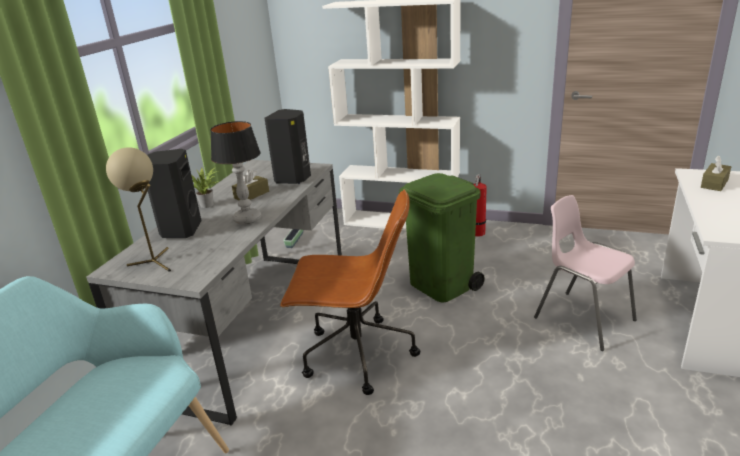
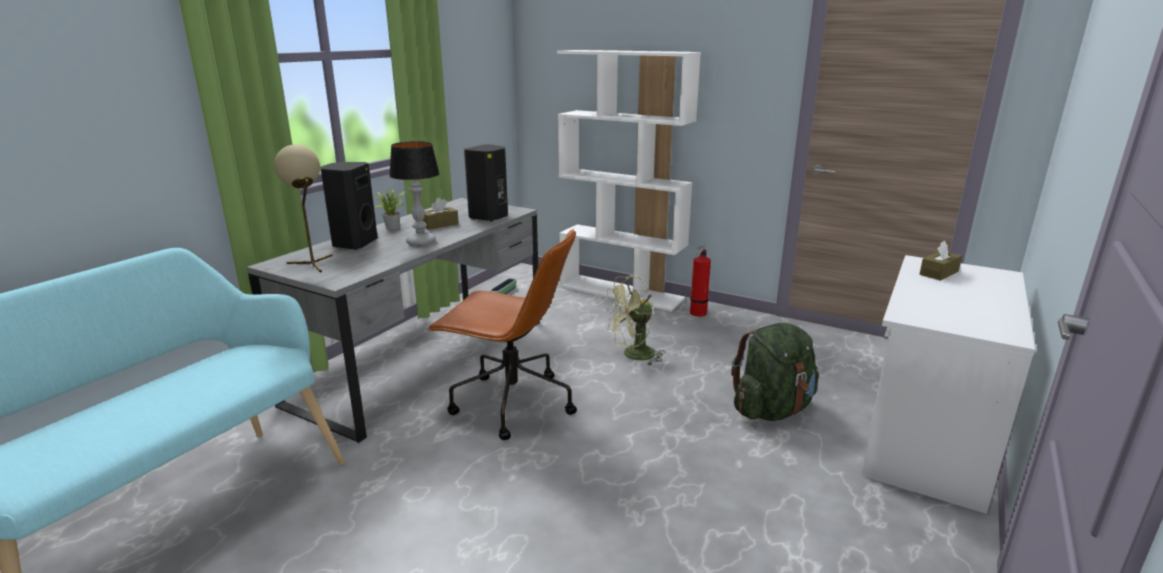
camera: 10 degrees right, 5 degrees down
(442, 286) = (633, 356): green trash can -> green fan
(583, 319) = (772, 410): pink chair -> green backpack

